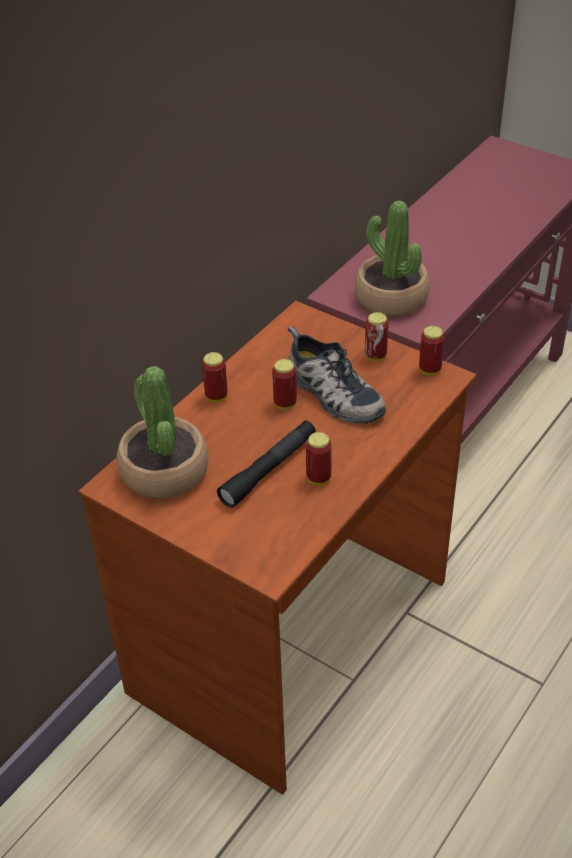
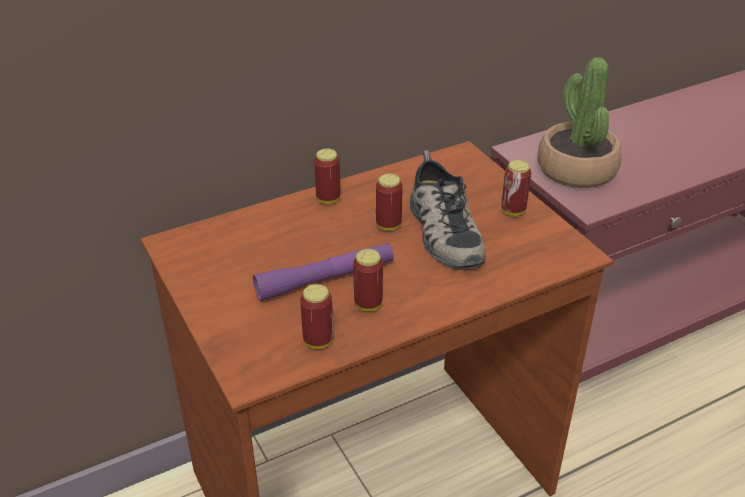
camera: 25 degrees right, 5 degrees down
(164, 471) = (227, 247): potted plant -> none
(269, 470) = (325, 279): black flashlight -> purple flashlight
(429, 370) = (562, 240): can -> can (318, 341)

